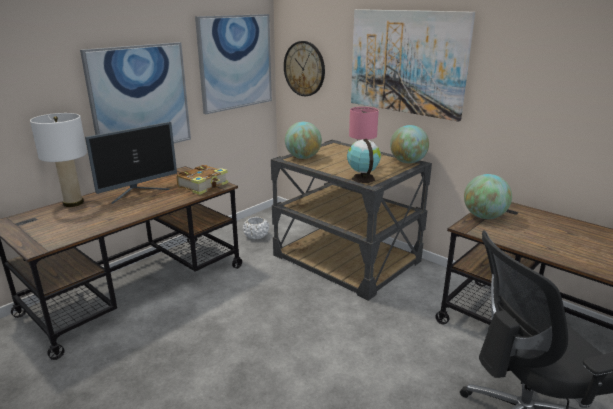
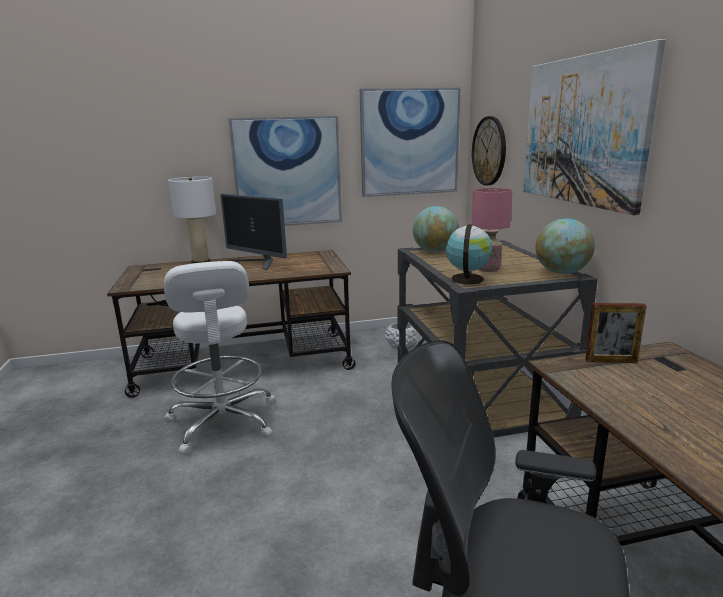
camera: 35 degrees right, 5 degrees down
(138, 192) = (258, 263): monitor -> monitor turned 45 degrees clockwise
(183, 346) = (223, 423): none -> white stool
(204, 186) = (320, 267): book -> none
(484, 216) = (611, 361): globe -> picture frame

